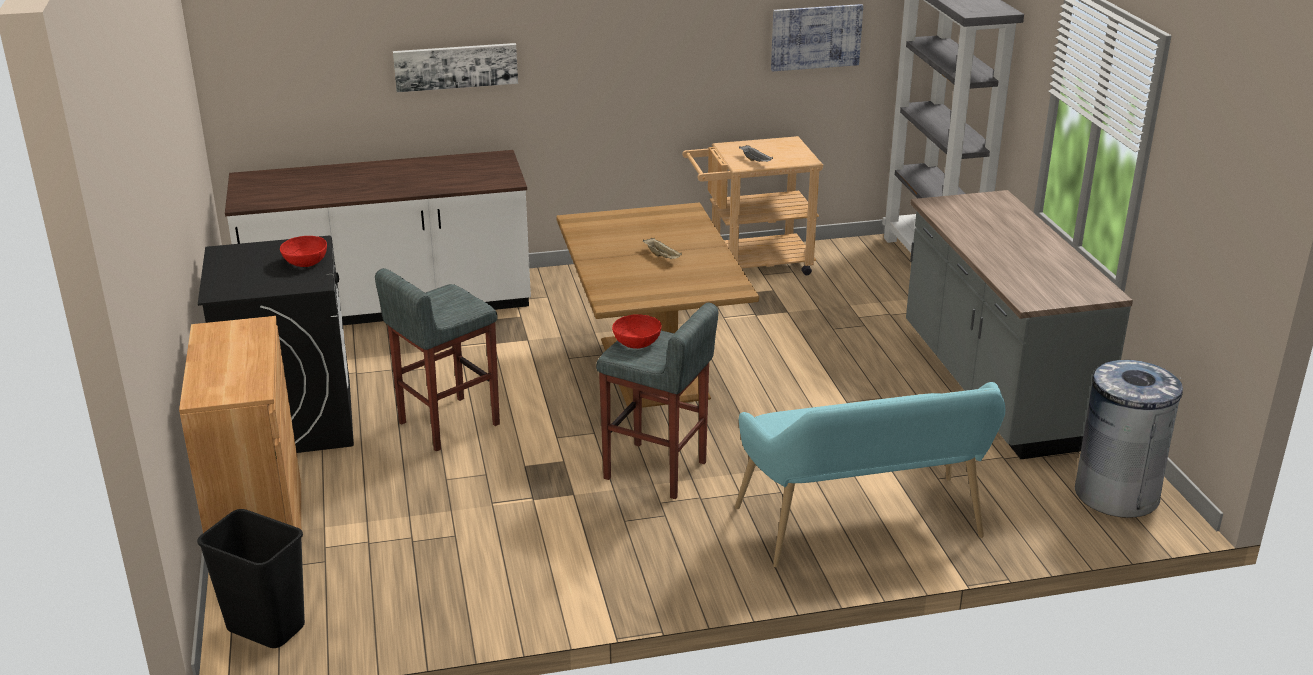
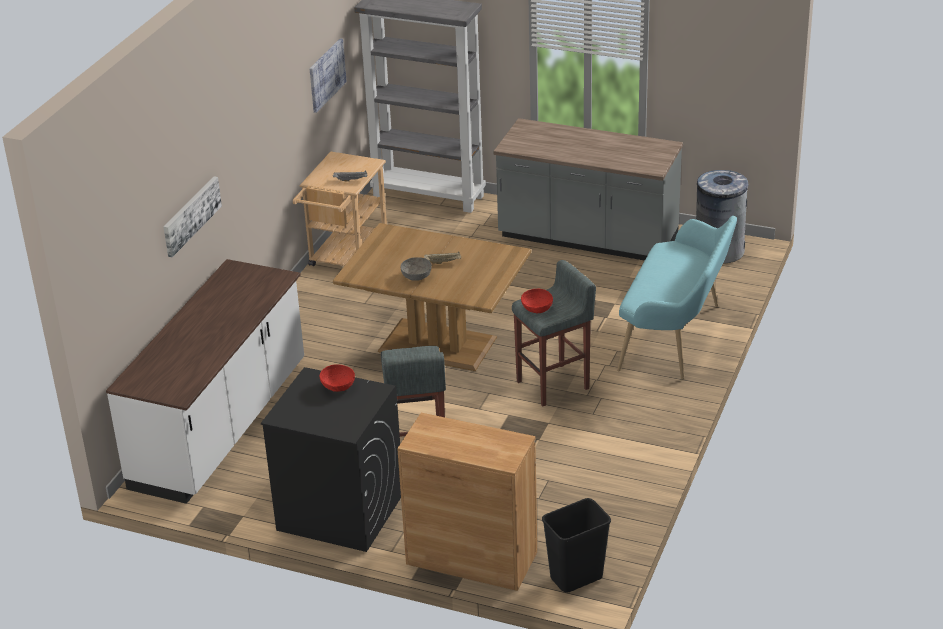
camera: 55 degrees left, 5 degrees up
(615, 252) = (416, 276): none -> grey bowl

